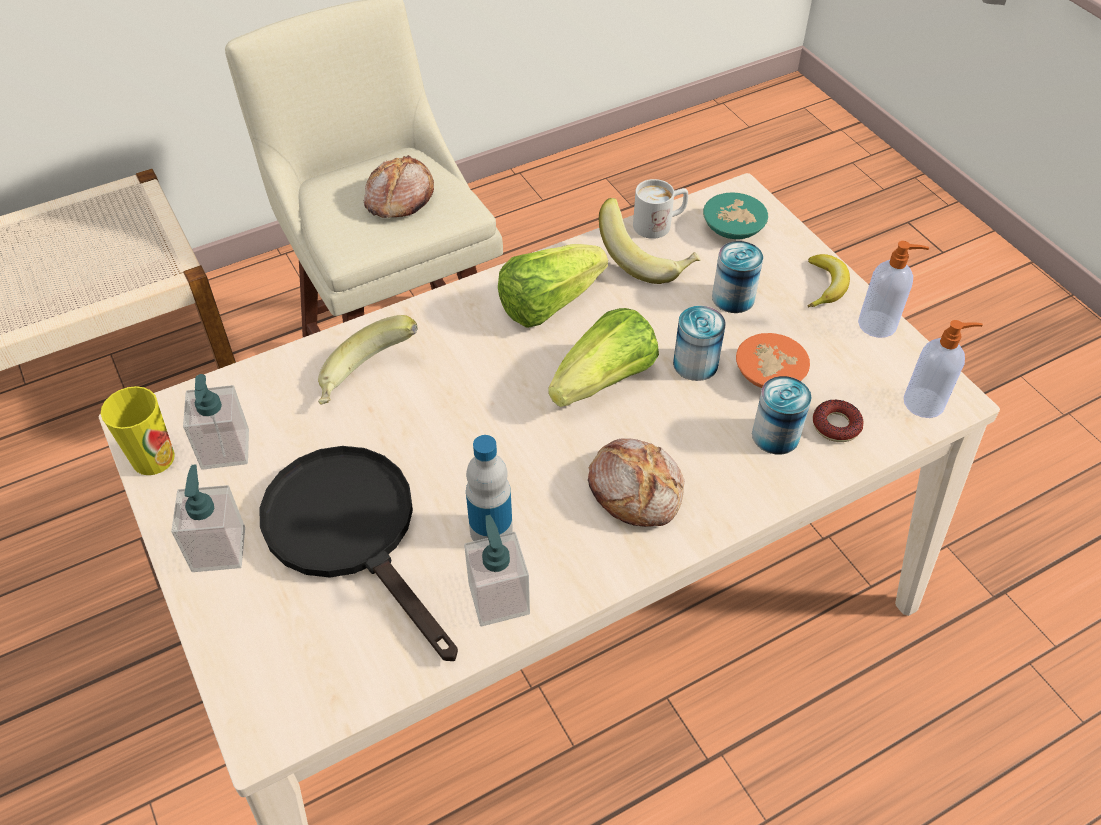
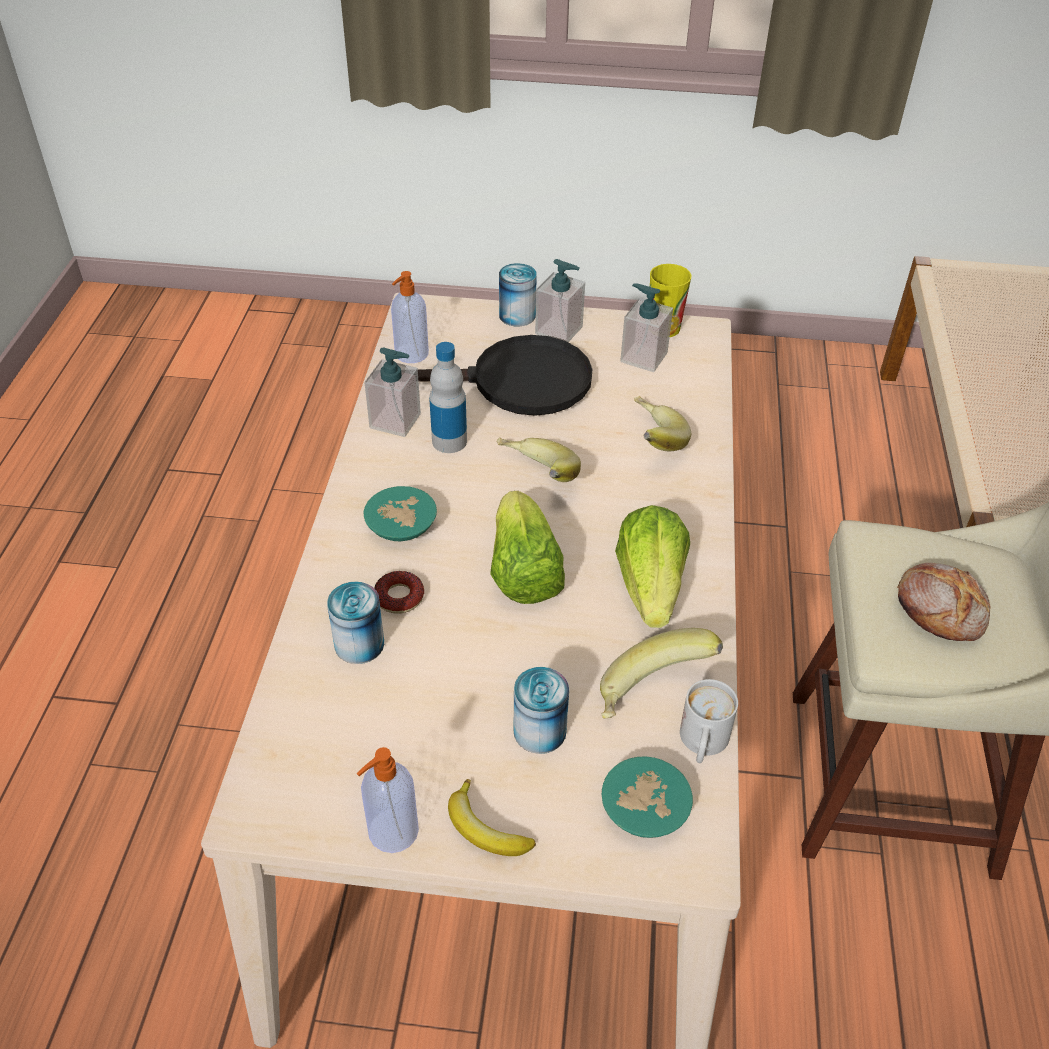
camera: 125 degrees right, 5 degrees down
(488, 434) = (534, 478): none -> banana
(636, 489) = (402, 528): bread -> turquoise bowl
(695, 364) = (485, 643): can -> can (517, 315)
(768, 376) = (421, 686): orange bowl -> none
(836, 425) = (324, 694): donut -> donut (399, 597)
(925, 403) = (272, 785): soap dispenser -> soap dispenser (411, 354)

